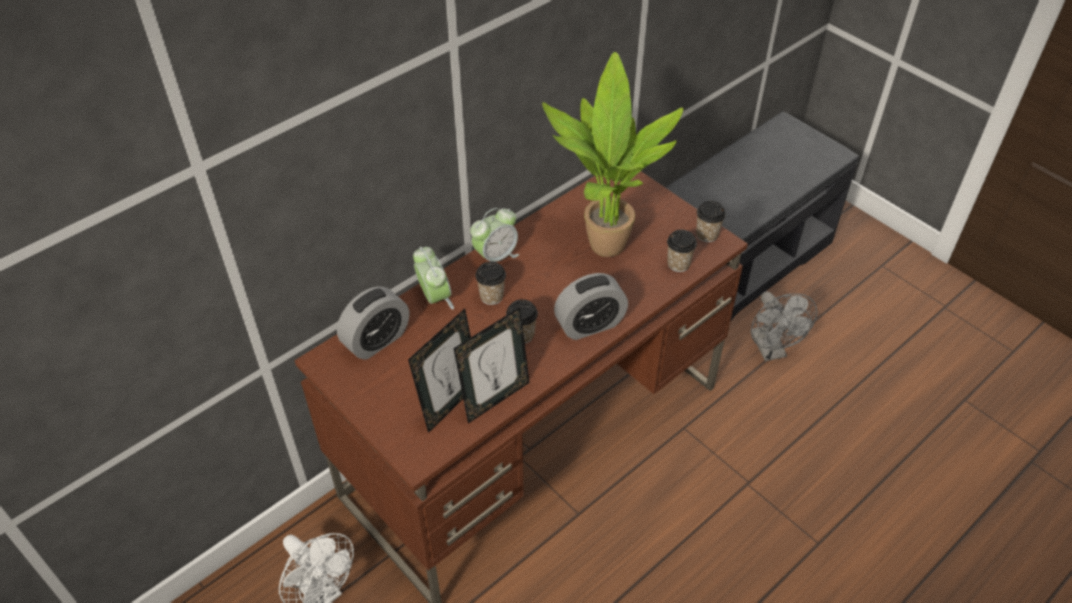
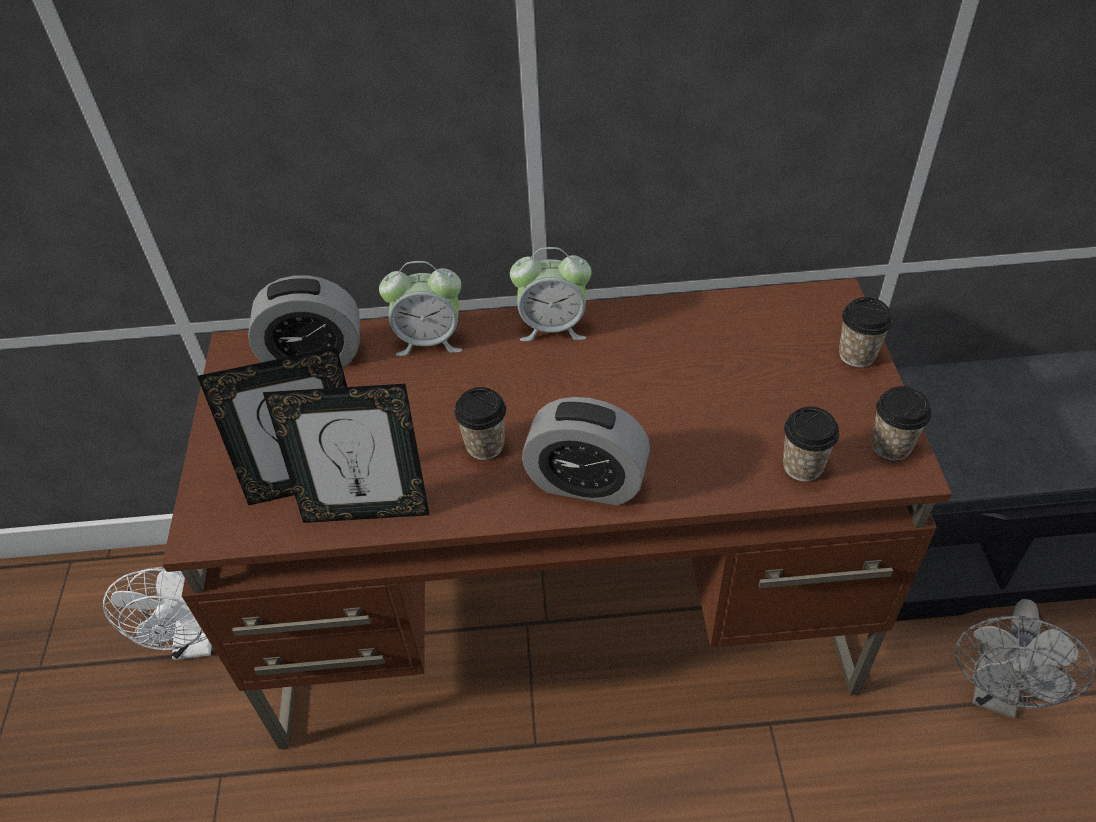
camera: 40 degrees right, 0 degrees up
(434, 298) = (429, 340): alarm clock -> alarm clock turned 75 degrees clockwise
(491, 296) = (497, 374): cup -> cup (857, 355)
(601, 246) = (709, 381): potted plant -> none

